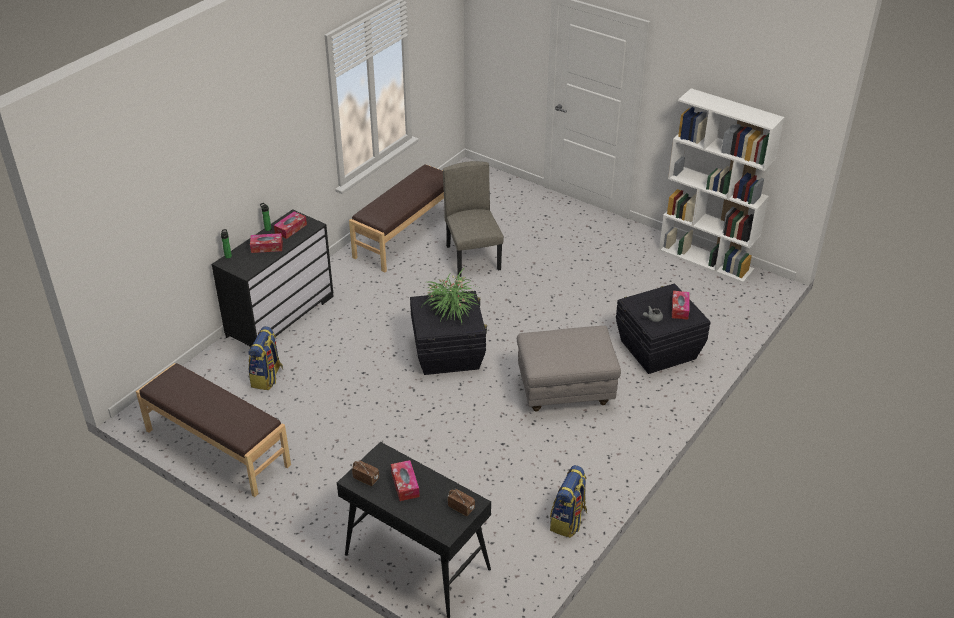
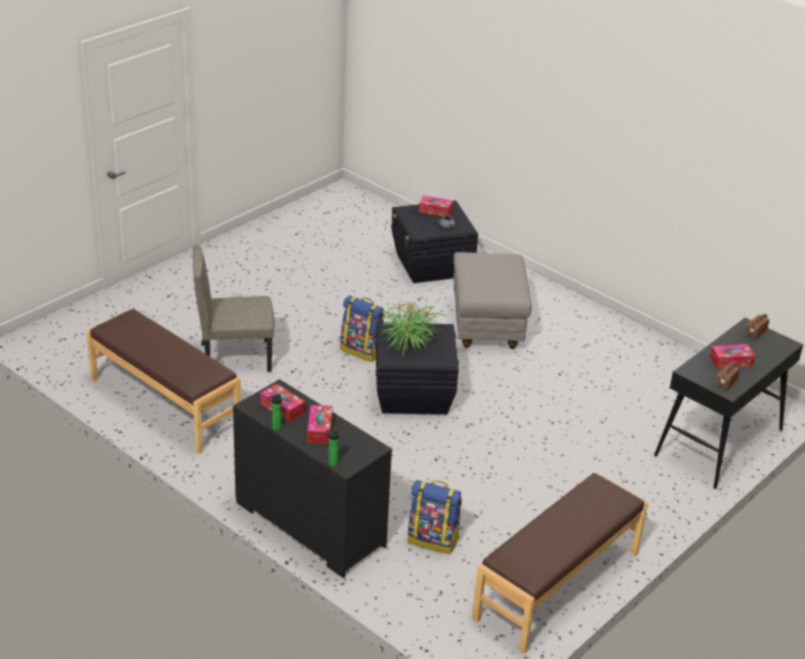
camera: 85 degrees left, 5 degrees down
(568, 521) = (661, 350): backpack -> backpack (362, 350)
(706, 259) = (294, 213): white bookcase -> none

